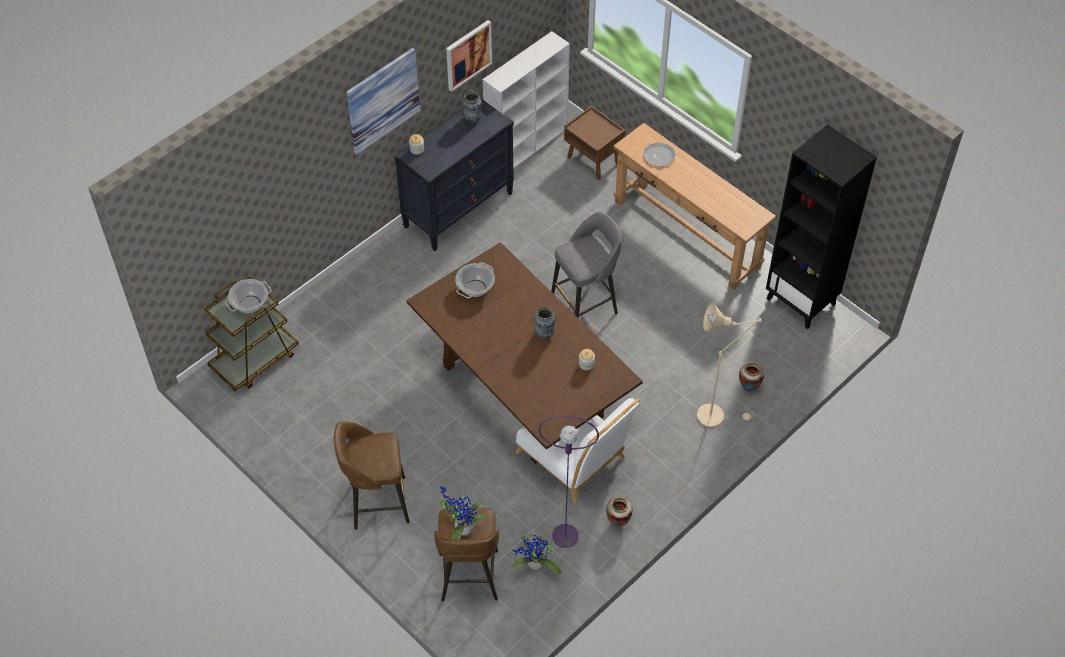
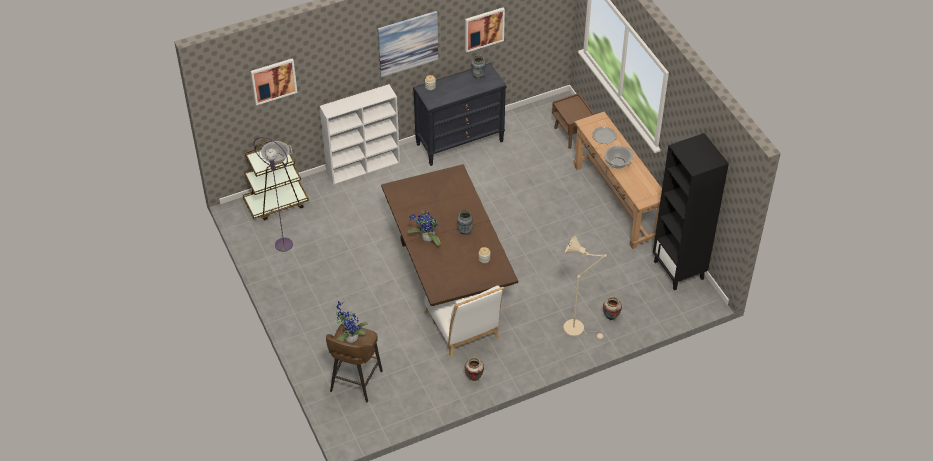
camera: 20 degrees right, 5 degrees down
(226, 201) = (273, 80): none -> picture
(377, 503) = (315, 317): brown stool -> none
(475, 288) = (431, 189): cooking pot -> cooking pot (618, 163)
(527, 145) = (529, 112): white bookcase -> white bookcase (364, 167)
(535, 565) = (403, 388): potted plant -> potted plant (426, 239)
(565, 536) = (433, 376): purple floor lamp -> purple floor lamp (283, 244)
(586, 305) = (519, 230): grey stool -> none

